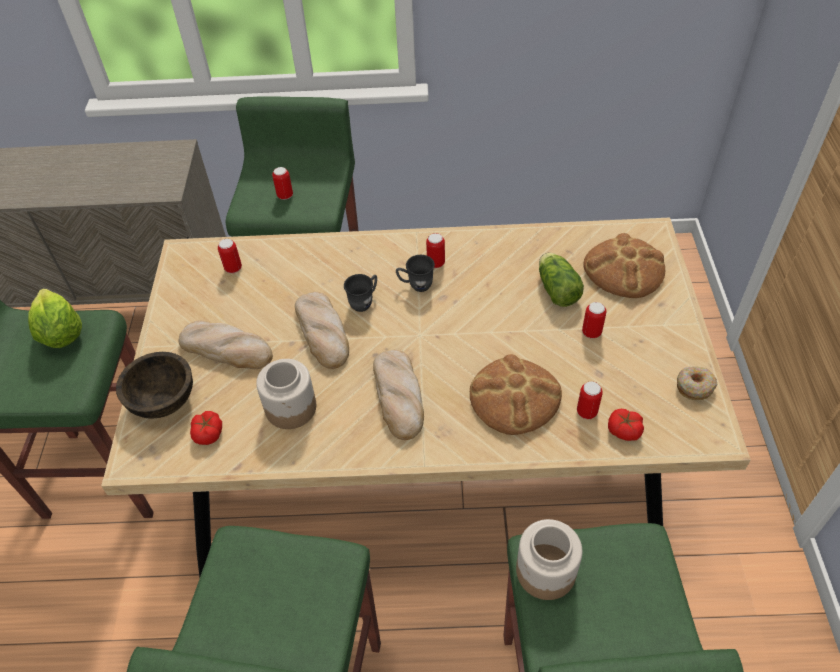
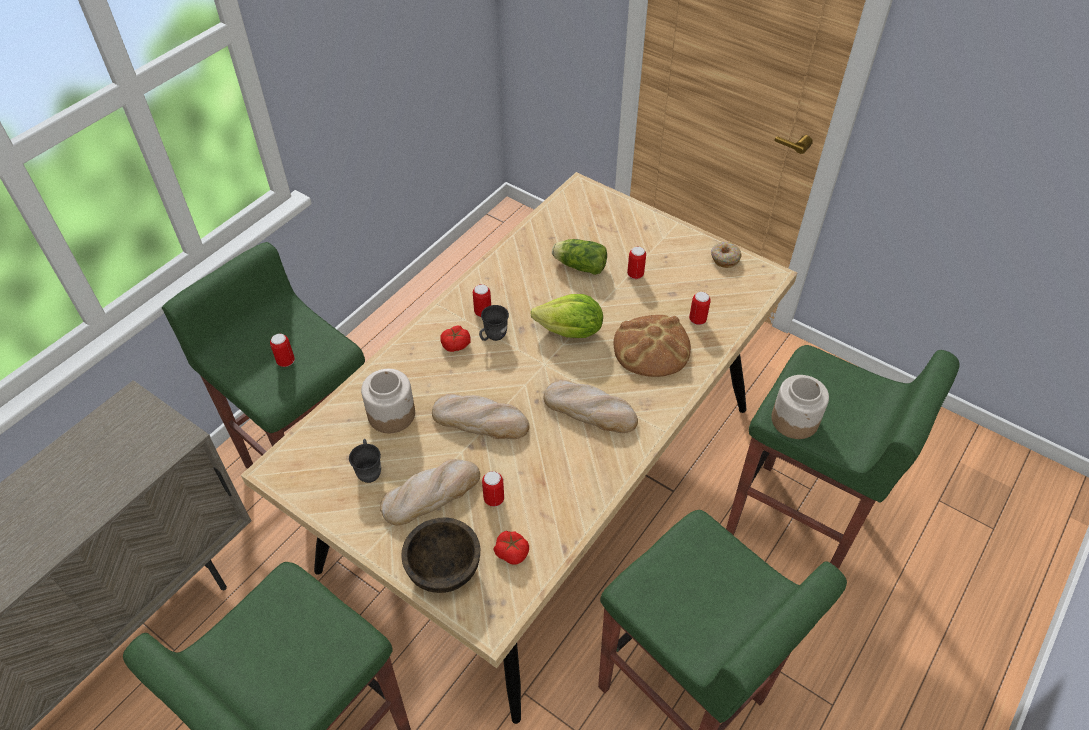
camera: 55 degrees left, 0 degrees up
(61, 334) = (268, 620): lettuce -> lettuce (570, 332)
(233, 268) = (340, 441): can -> can (494, 499)
(291, 407) = (538, 482): jar -> jar (391, 414)
(364, 302) = (476, 376): grey mug -> grey mug (369, 470)
(624, 269) = (598, 223): bread -> none
(624, 430) = (728, 312): tomato -> tomato (456, 344)

